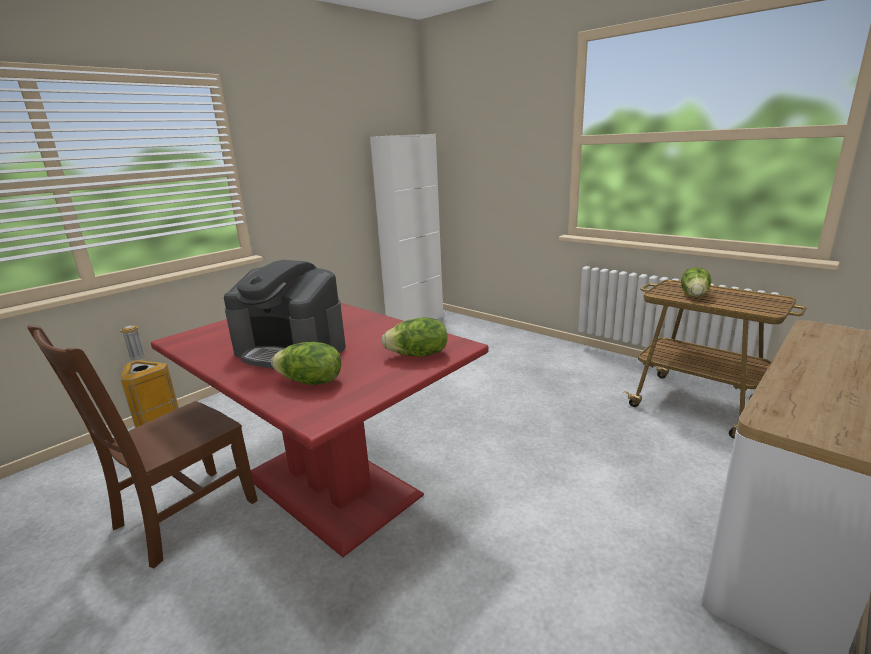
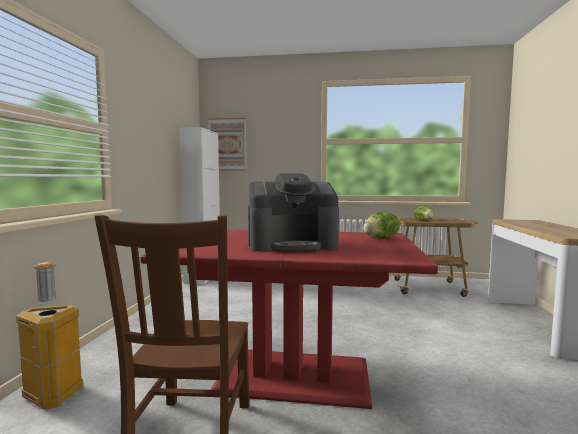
camera: 35 degrees left, 15 degrees down
(310, 382) = (357, 251): lettuce -> none
(453, 147) = (227, 144): none -> picture

